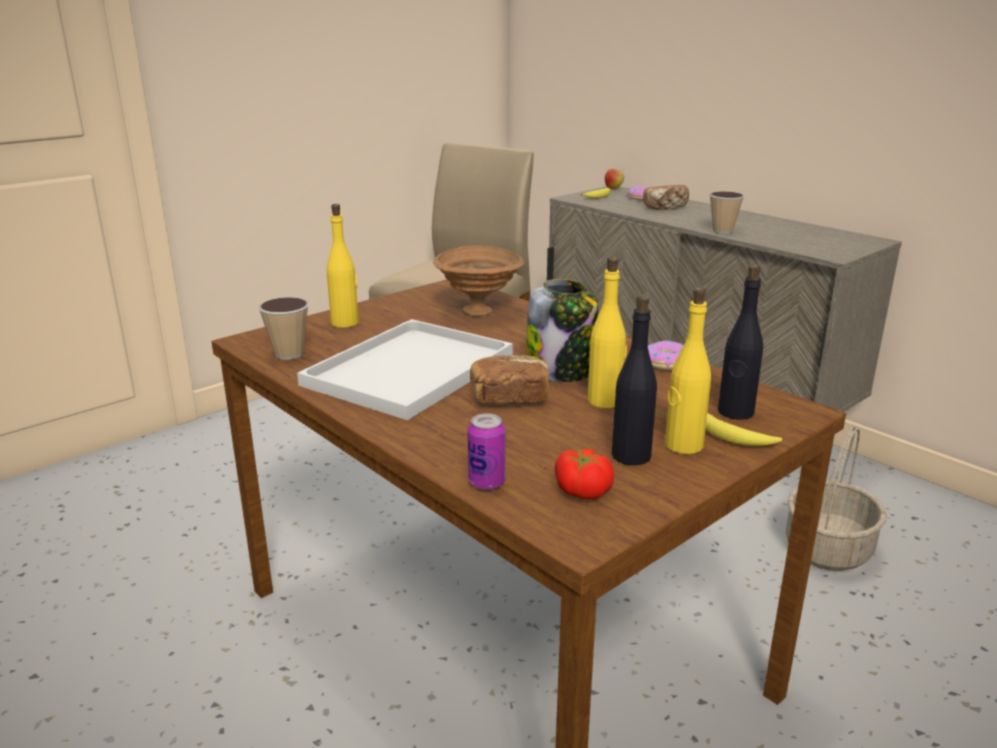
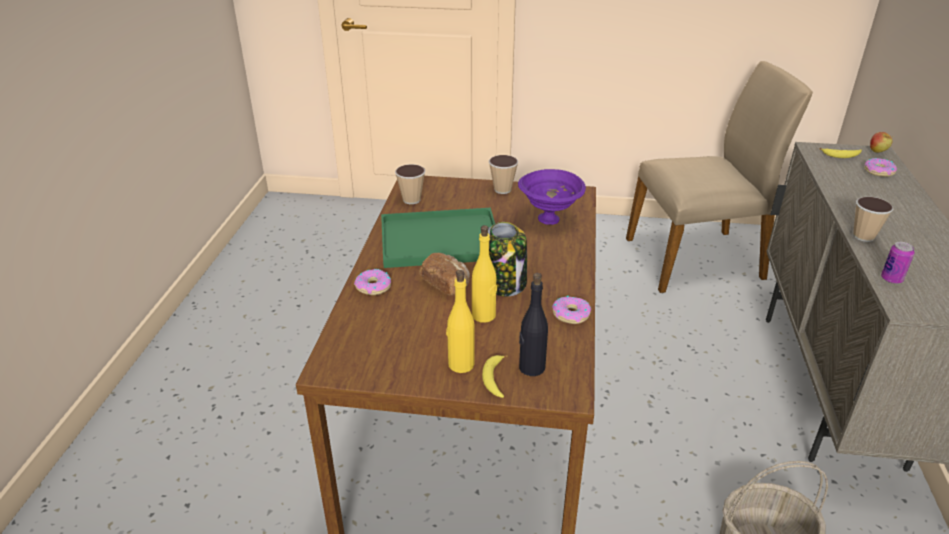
camera: 50 degrees right, 10 degrees up
(345, 323) = (470, 192): yellow bottle -> none
(375, 308) = (502, 189): none -> cup
(409, 371) = (437, 240): white tray -> green tray
(439, 440) = (373, 287): none -> donut
(480, 311) = (550, 220): brown bowl -> purple bowl
(486, 482) = (348, 320): can -> can (891, 279)
(583, 490) = (372, 351): tomato -> none
(631, 455) = (427, 351): black bottle -> none
(665, 208) = (874, 191): bread -> none

